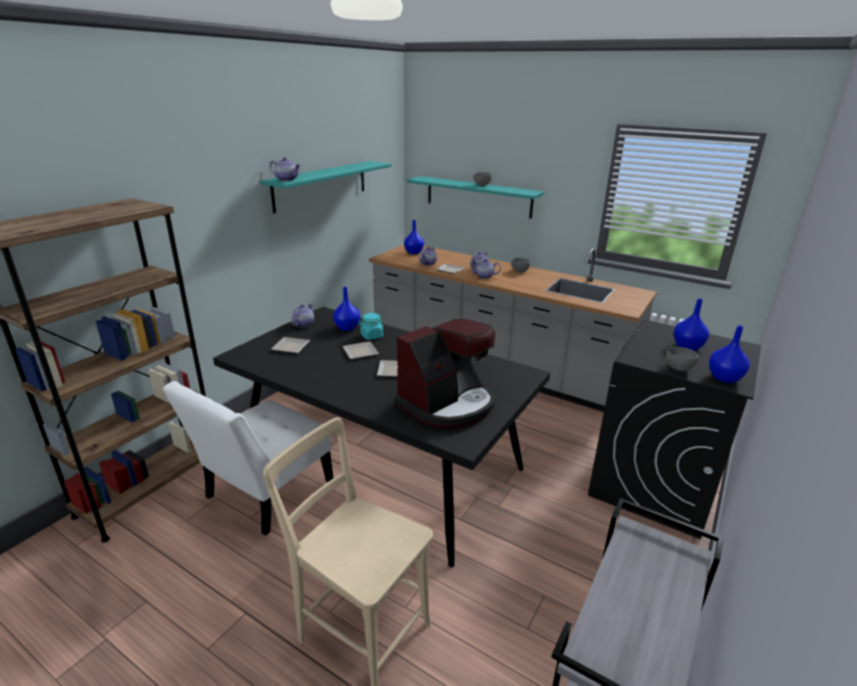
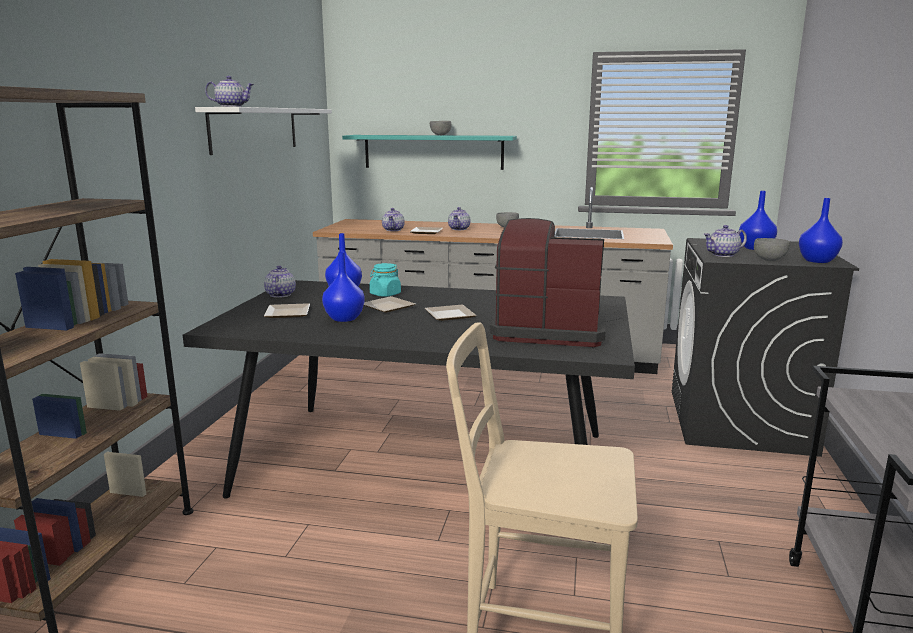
camera: 20 degrees left, 10 degrees down
(264, 493) = (286, 526): white chair -> none
(321, 185) = (255, 129): turquoise shelf -> white shelf
(413, 252) = (363, 224): blue vase -> blue vase (344, 319)
(447, 404) = (547, 330): coffee machine -> coffee machine turned 105 degrees counterclockwise
(484, 276) = (473, 233): teapot -> teapot (723, 255)

